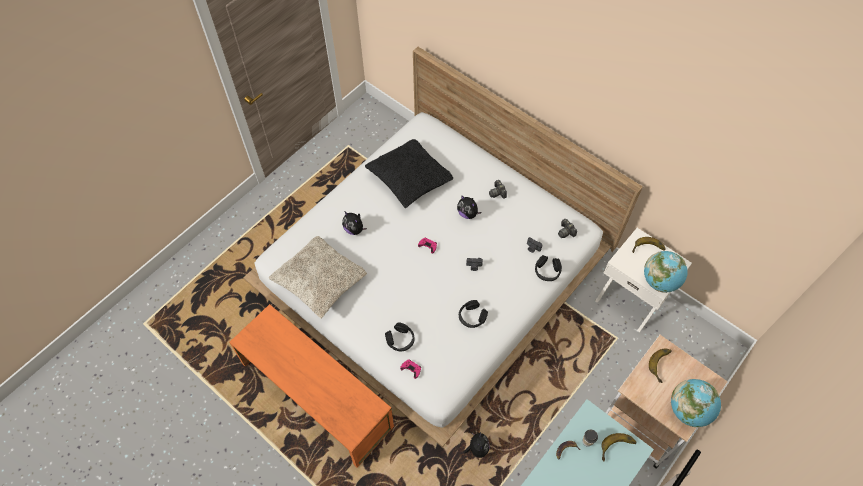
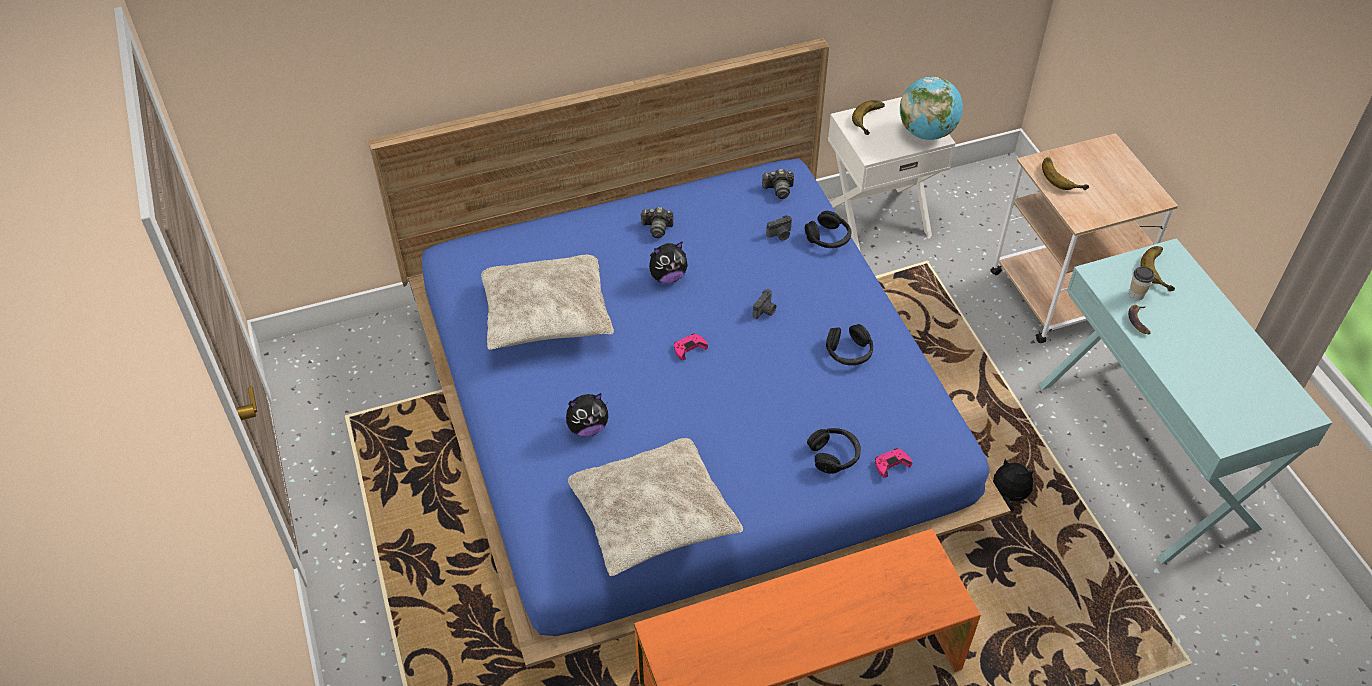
camera: 60 degrees left, 10 degrees down
(410, 178) = (547, 315): black pillow -> beige pillow
(431, 275) = (686, 419): white bed -> blue bed
(688, 410) = (1137, 184): globe -> none

